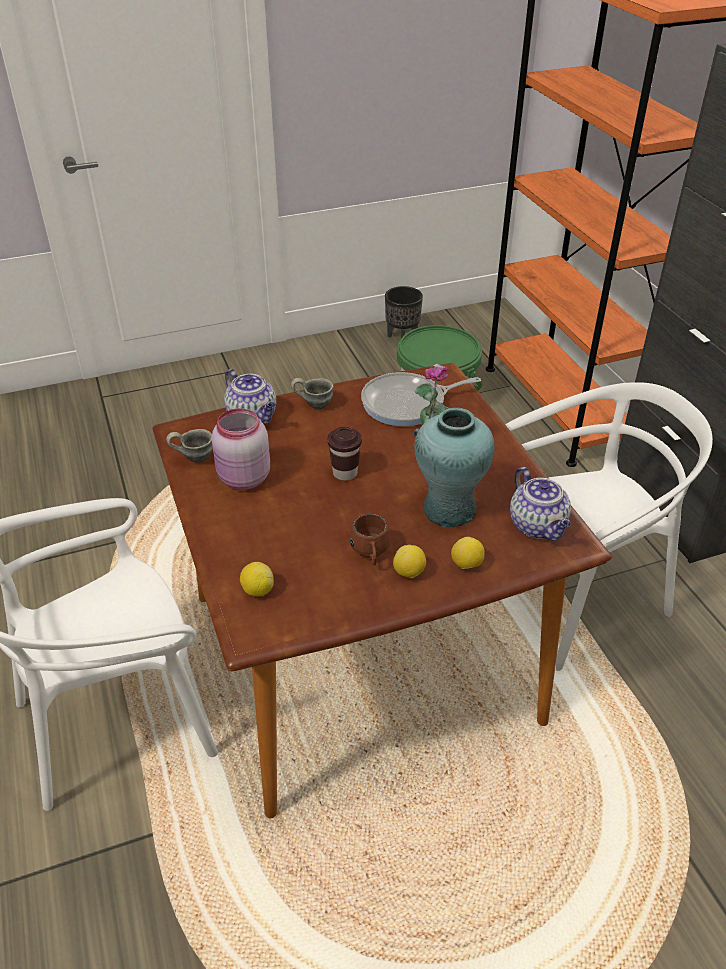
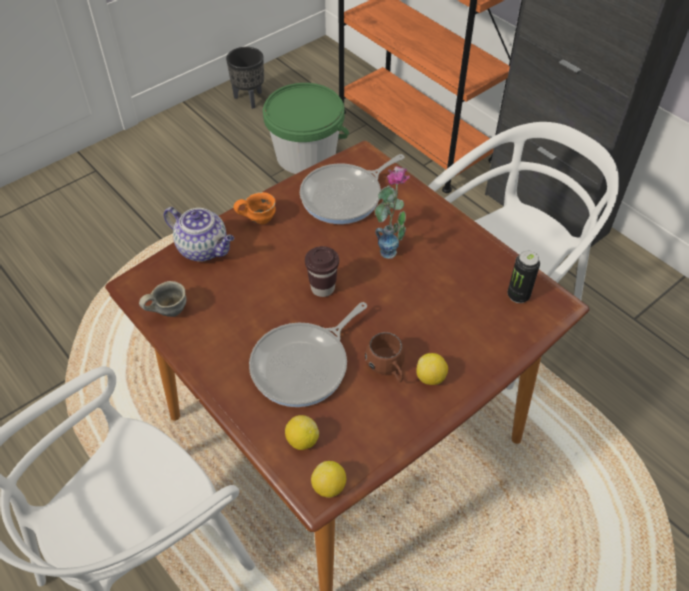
camera: 20 degrees left, 10 degrees up
(243, 479) = (228, 321): pink jar -> none
(293, 531) = (304, 365): none -> frying pan
(315, 404) = (258, 219): grey mug -> orange mug
(449, 509) = (434, 300): turquoise vase -> none
(466, 565) = (476, 354): lemon -> lemon (329, 487)
(538, 526) = (518, 296): teapot -> can

